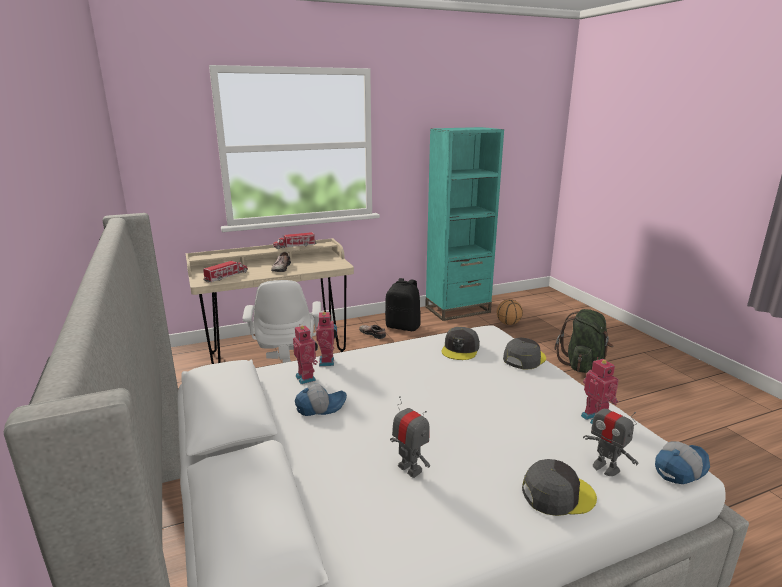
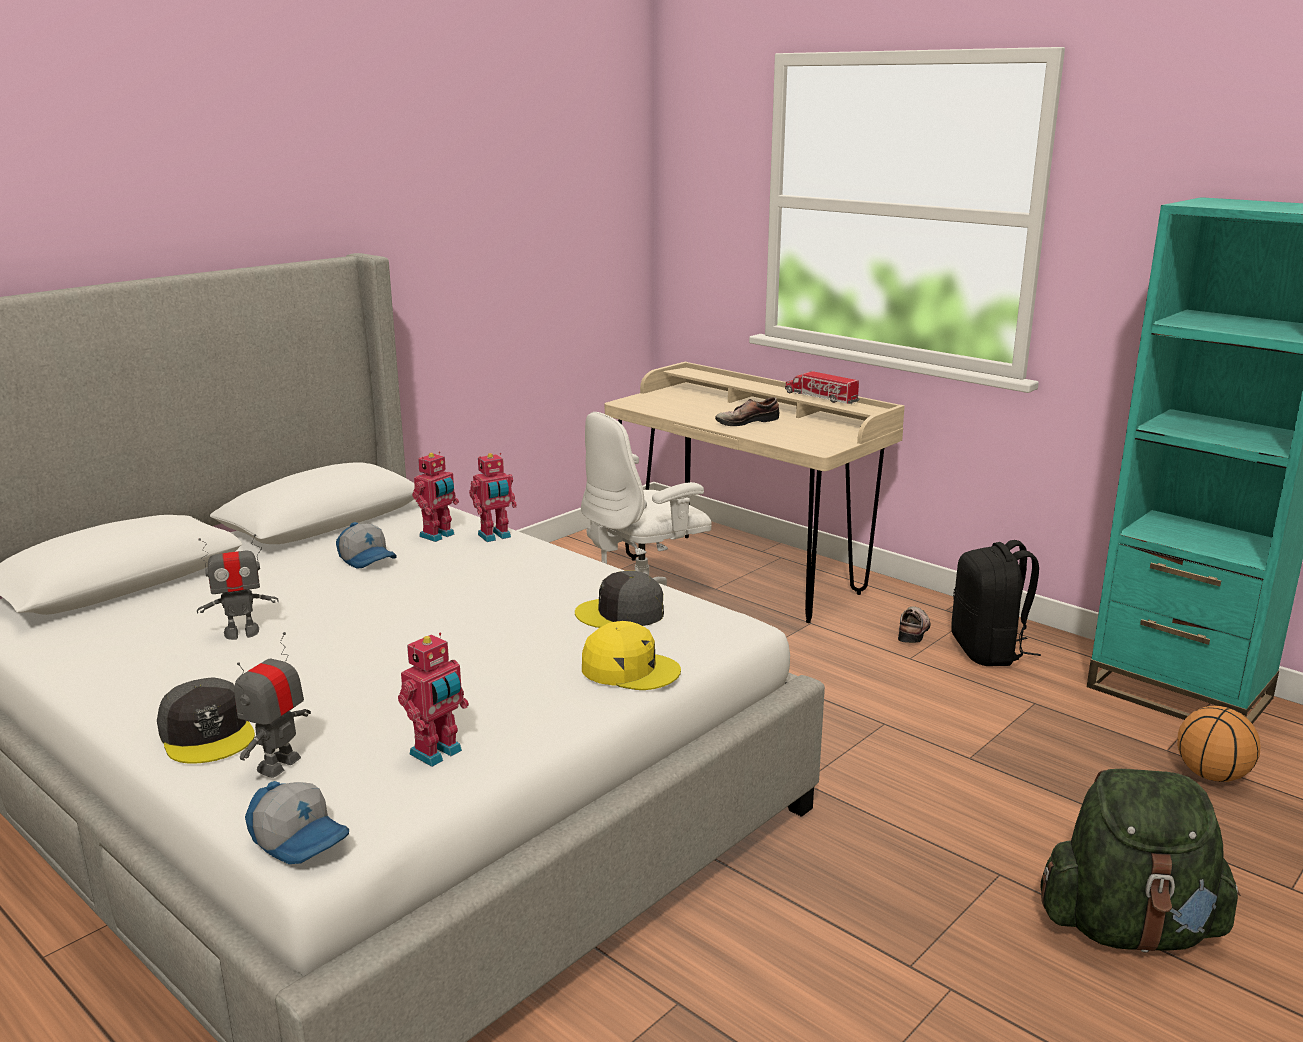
camera: 65 degrees right, 0 degrees up
(226, 276) = (666, 406): toy truck -> none
(410, 468) = (241, 632): toy robot -> toy robot turned 45 degrees clockwise
(524, 358) = (630, 669): grey cap -> yellow cap

